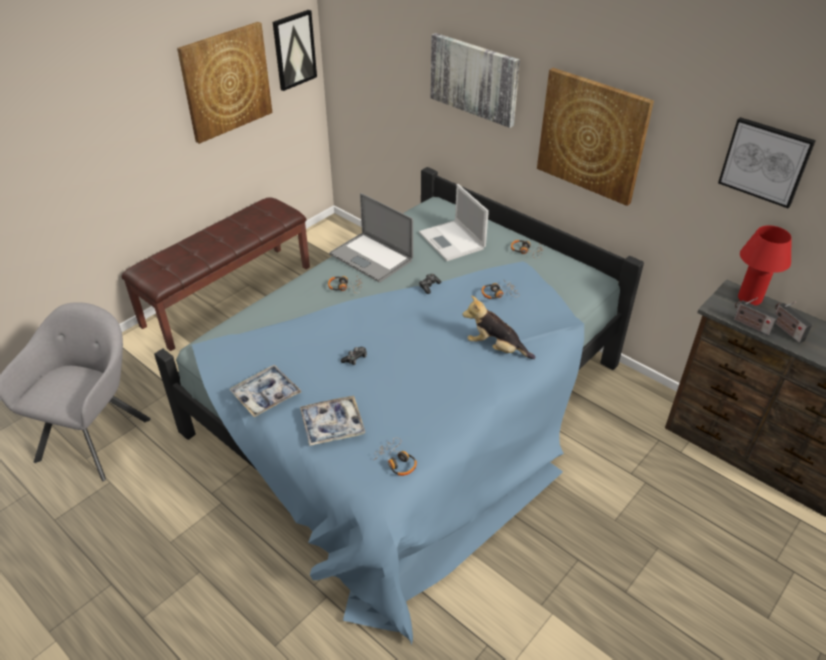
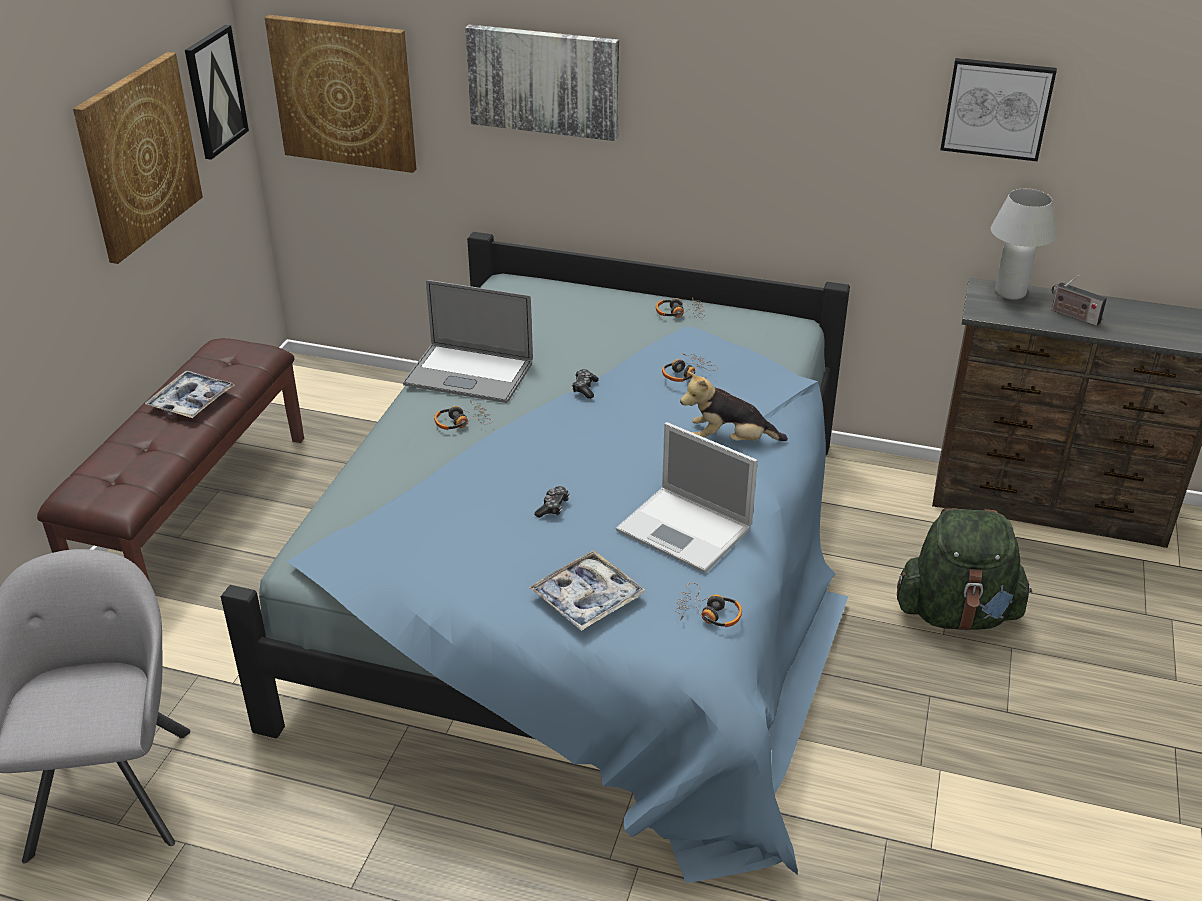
camera: 25 degrees left, 5 degrees down
(266, 395) = (460, 591): tray -> tray (191, 401)
(453, 241) = (570, 325): laptop -> laptop (686, 530)
(592, 136) = (747, 126): picture -> picture (344, 93)
(633, 509) = (957, 614): none -> green backpack
(749, 299) = (1010, 292): red table lamp -> white table lamp
(750, 325) = (1031, 321): radio -> none

